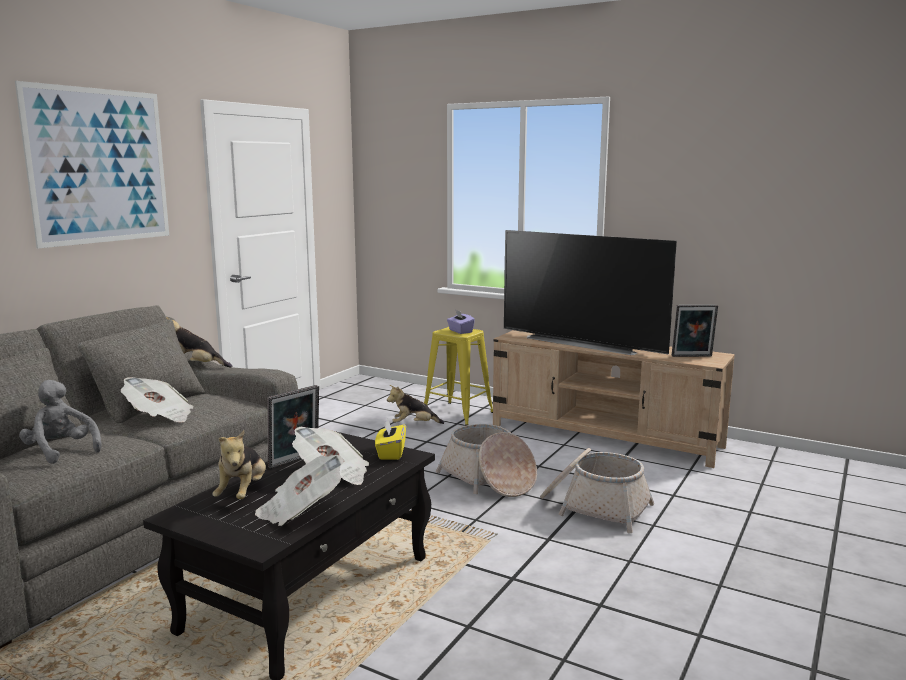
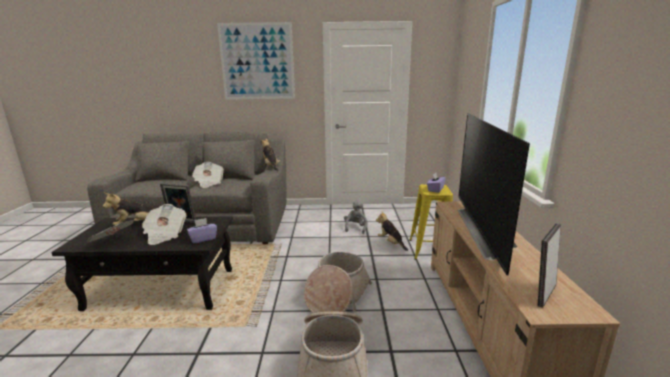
camera: 60 degrees right, 5 degrees up
(61, 451) = (157, 183): grey plush toy -> grey plush toy (355, 228)
(391, 453) = (203, 239): yellow tissue box -> purple tissue box
(692, 356) = (543, 294): picture frame -> picture frame turned 75 degrees clockwise

